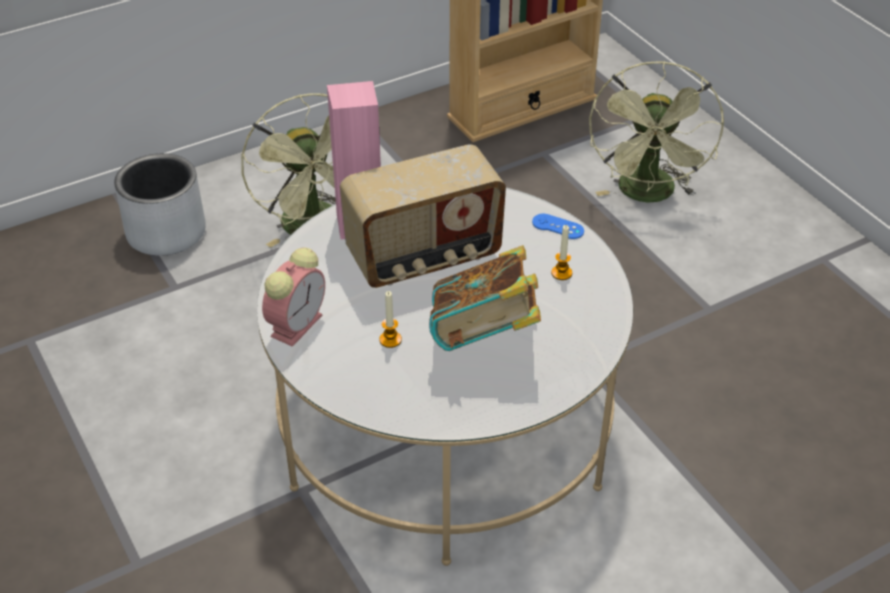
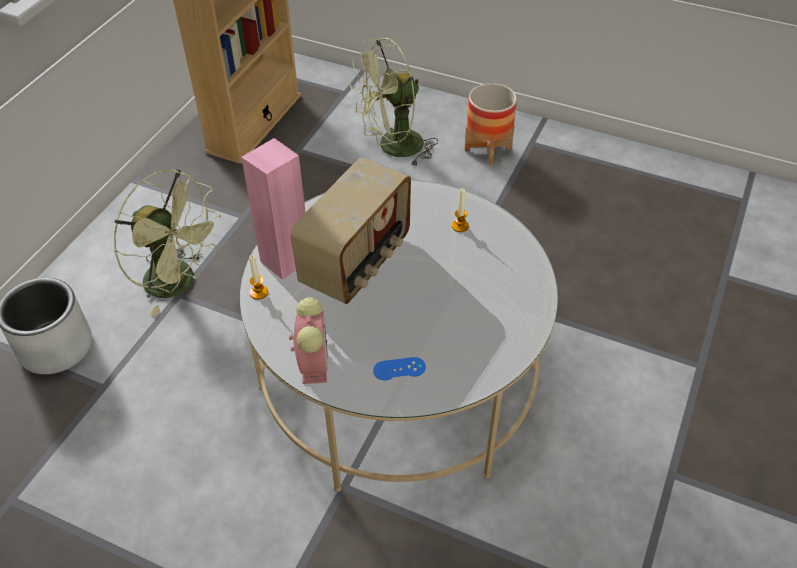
camera: 35 degrees left, 5 degrees up
(390, 340) = (393, 337): candle -> candle (258, 292)
(484, 337) = (455, 299): book -> none
(558, 226) = (426, 194): blue game controller -> blue game controller (399, 369)
(648, 195) = (393, 148): green fan -> green fan turned 90 degrees clockwise
(760, 243) = (488, 149): none -> planter

